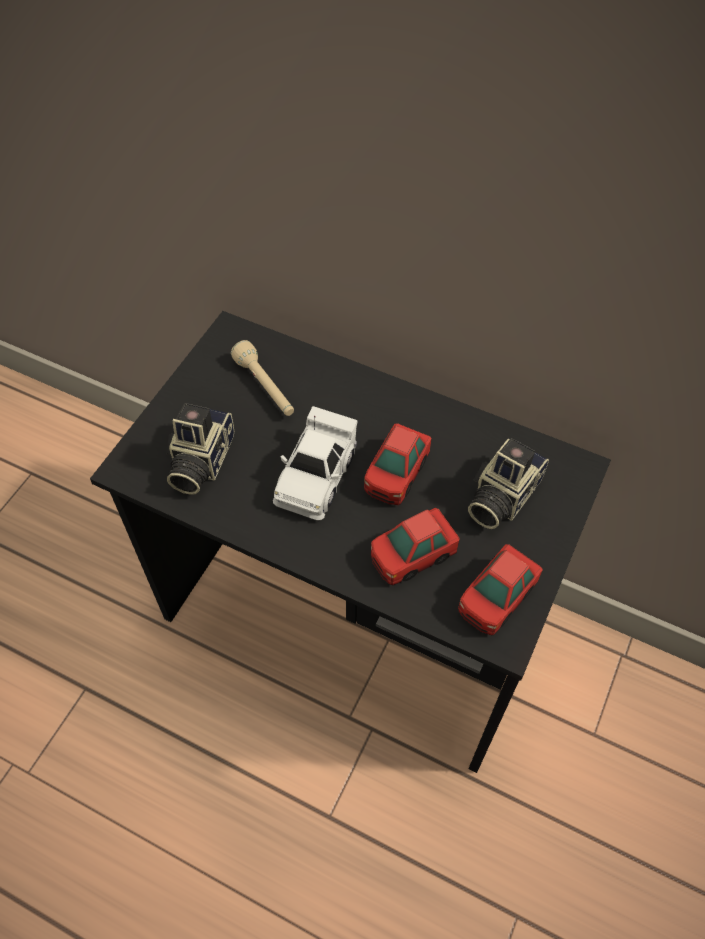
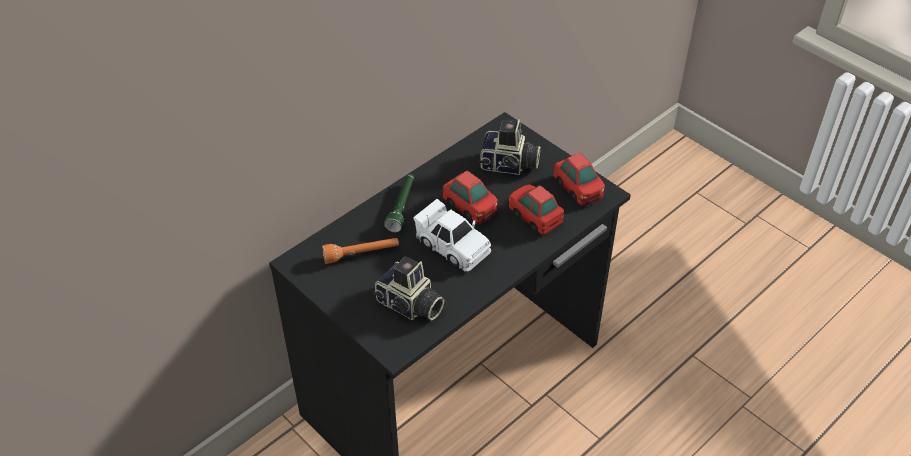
camera: 70 degrees left, 10 degrees down
(265, 387) = (361, 254): beige flashlight -> orange flashlight
(362, 401) = (402, 207): none -> green flashlight
(412, 555) = (534, 217): toy car -> toy car turned 150 degrees clockwise
(500, 496) = (509, 165): camera -> camera turned 45 degrees counterclockwise

